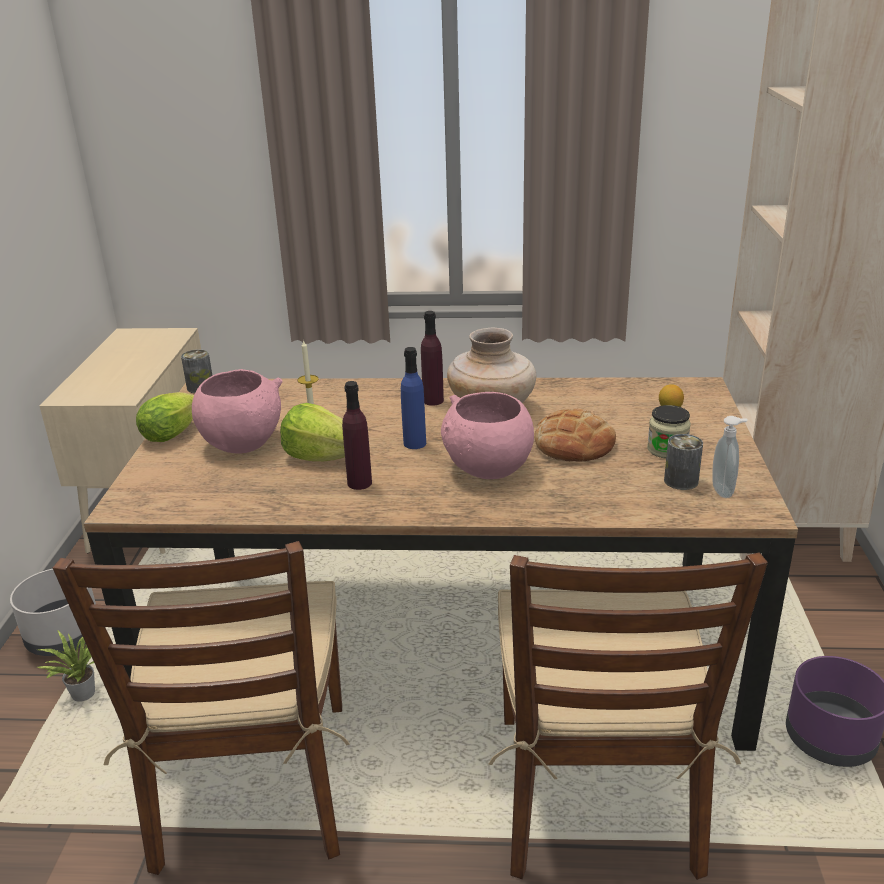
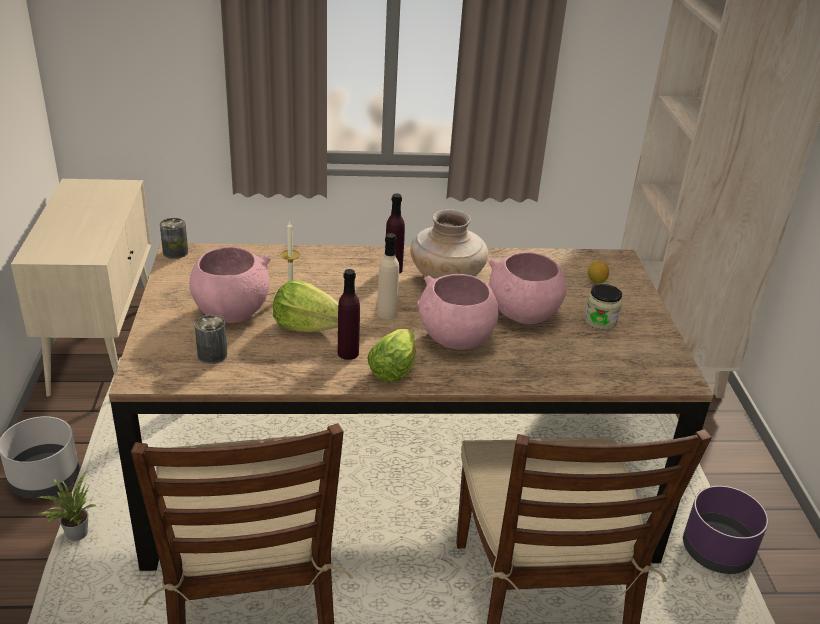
camera: 10 degrees left, 5 degrees up
(174, 433) = (165, 301): lettuce -> lettuce (395, 368)
(414, 443) = (387, 313): blue bottle -> beige bottle
(574, 444) = (523, 315): bread -> pink bowl
(681, 481) = (616, 351): can -> can (212, 355)
(724, 491) = (652, 360): soap dispenser -> none

